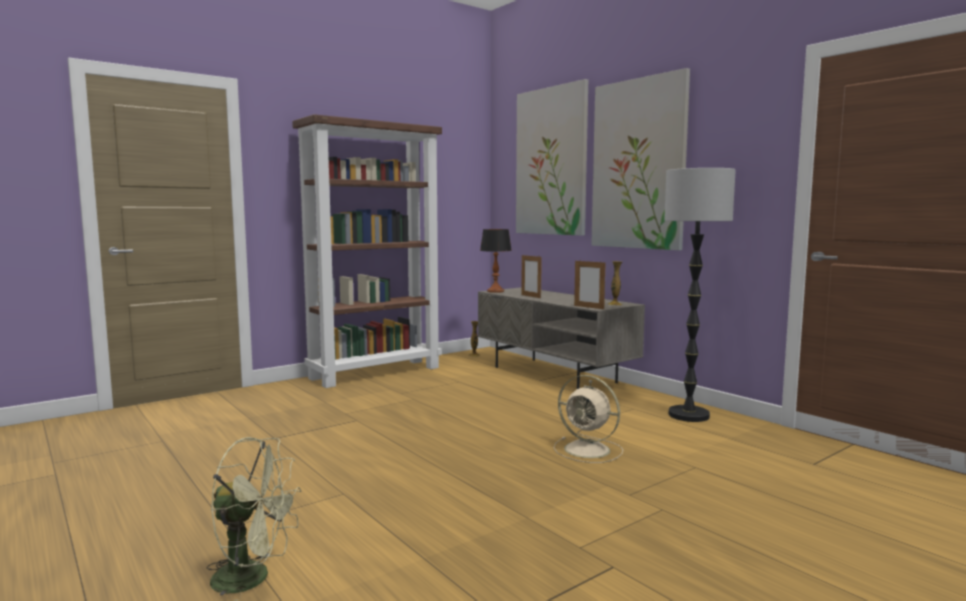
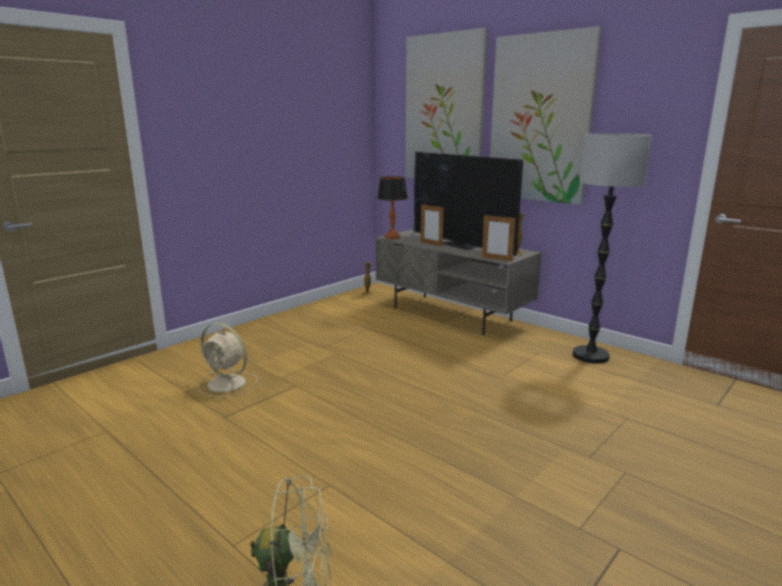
camera: 10 degrees left, 10 degrees up
(376, 372) = (285, 322): brown bookcase -> none
(561, 297) = (460, 245): none -> television
(589, 450) = (528, 406): beige fan -> beige fan (228, 384)

